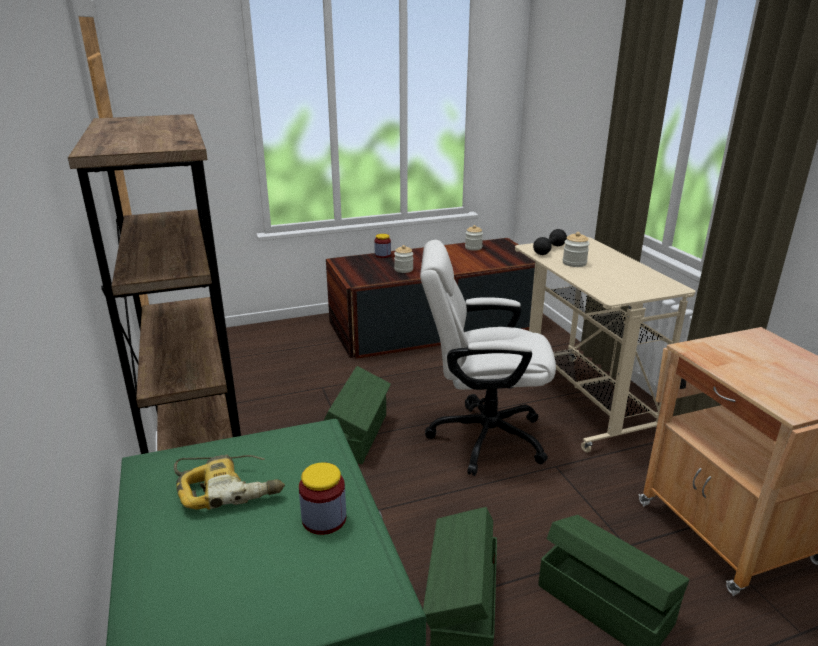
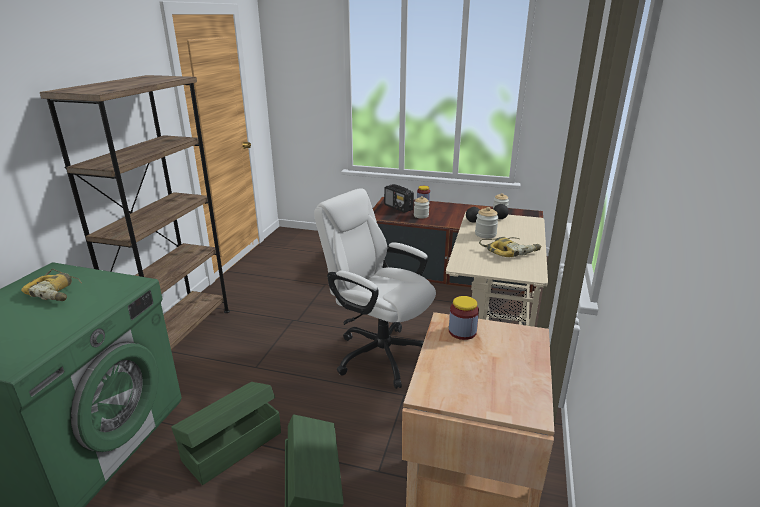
camera: 35 degrees right, 0 degrees up
(324, 519) = (59, 322): jar -> jar (462, 332)
(357, 435) = (307, 320): green storage box -> none
(365, 267) = (398, 208): none -> radio
(621, 272) = (510, 251): none -> power drill

